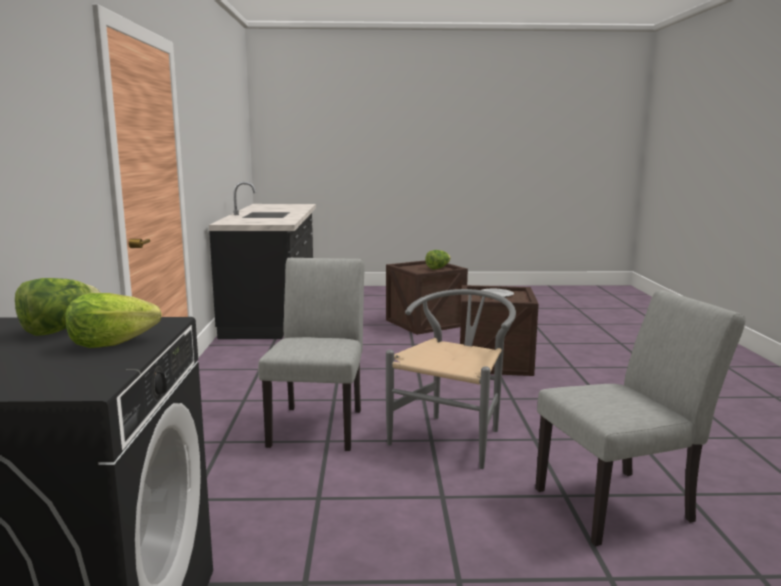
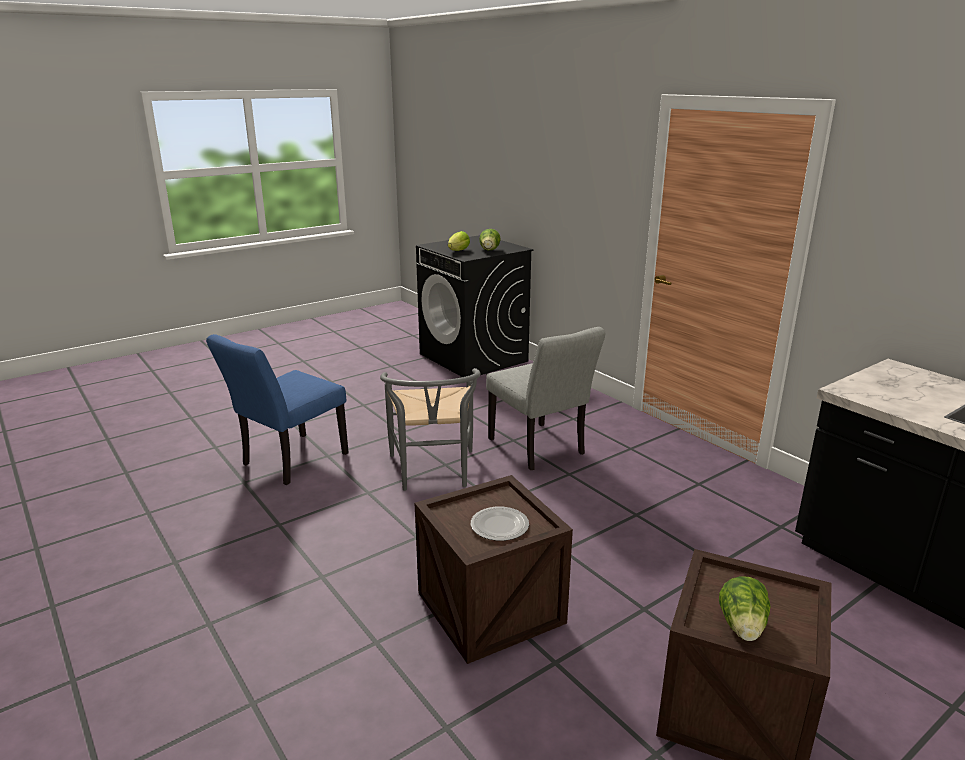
camera: 145 degrees right, 10 degrees up
(623, 503) = (289, 462): grey chair -> blue chair

